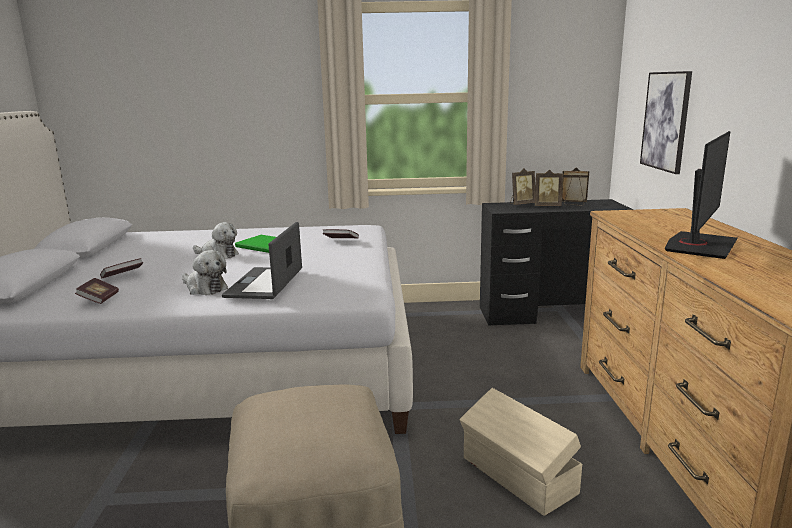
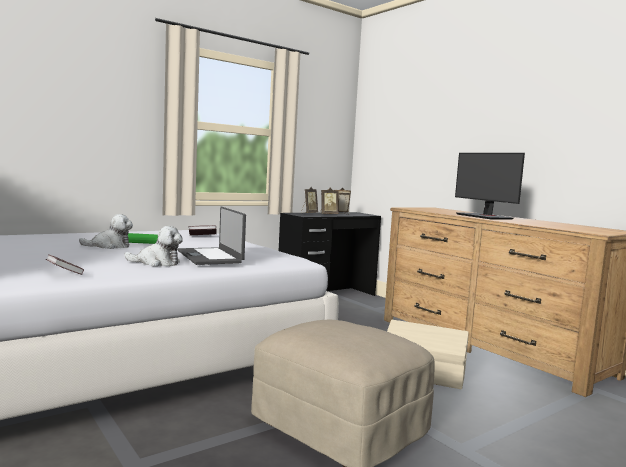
camera: 35 degrees left, 10 degrees down
(123, 276) = (43, 261): book -> none
(666, 121) = (406, 156): picture -> none
(699, 245) = (485, 216): monitor -> monitor turned 150 degrees clockwise

